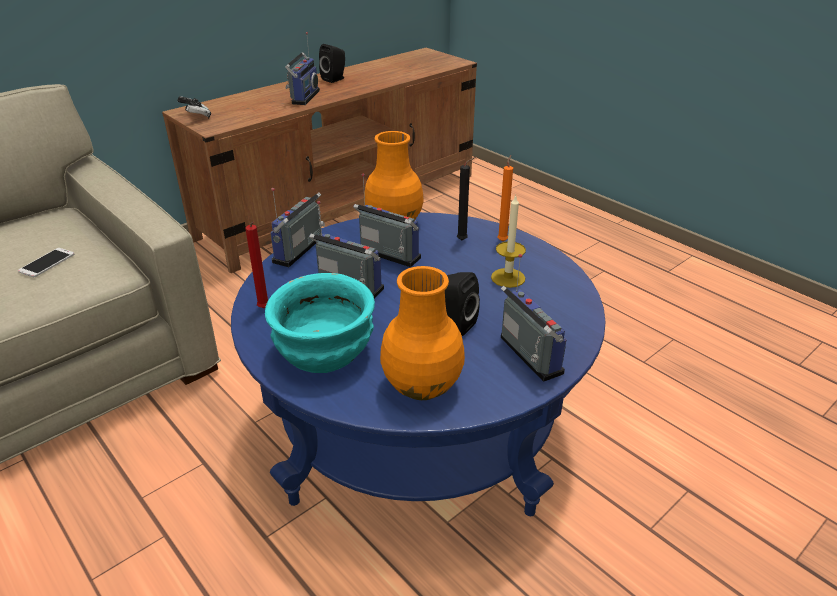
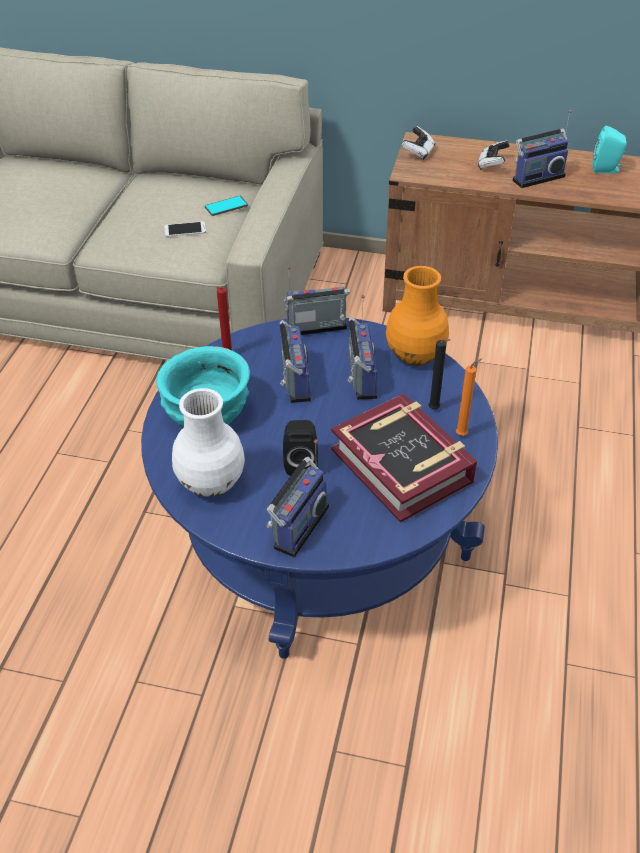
camera: 55 degrees right, 10 degrees up
(60, 229) = (226, 206): none -> phone
(262, 103) = (492, 165): none -> game controller
(335, 79) = (606, 169): black speaker -> turquoise speaker
(421, 386) = (210, 482): orange vase -> white vase
(508, 278) = (402, 465): candle -> book

